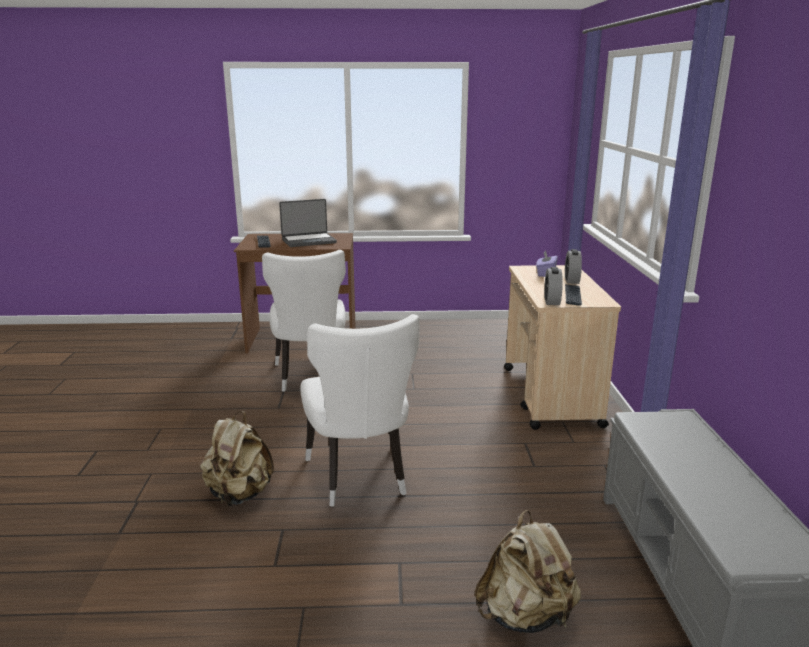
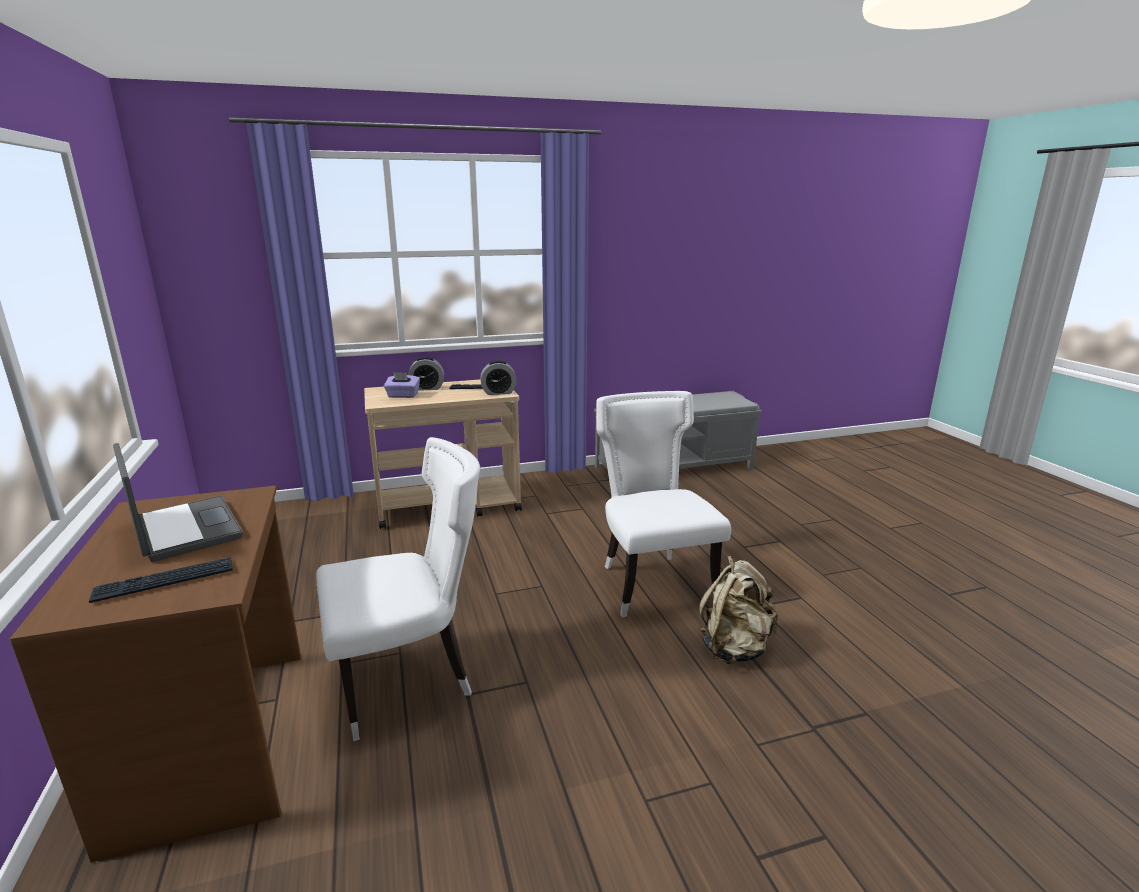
camera: 105 degrees left, 0 degrees up
(360, 477) = (652, 582): white chair -> white chair turned 75 degrees counterclockwise
(525, 616) = (747, 505): beige backpack -> none

